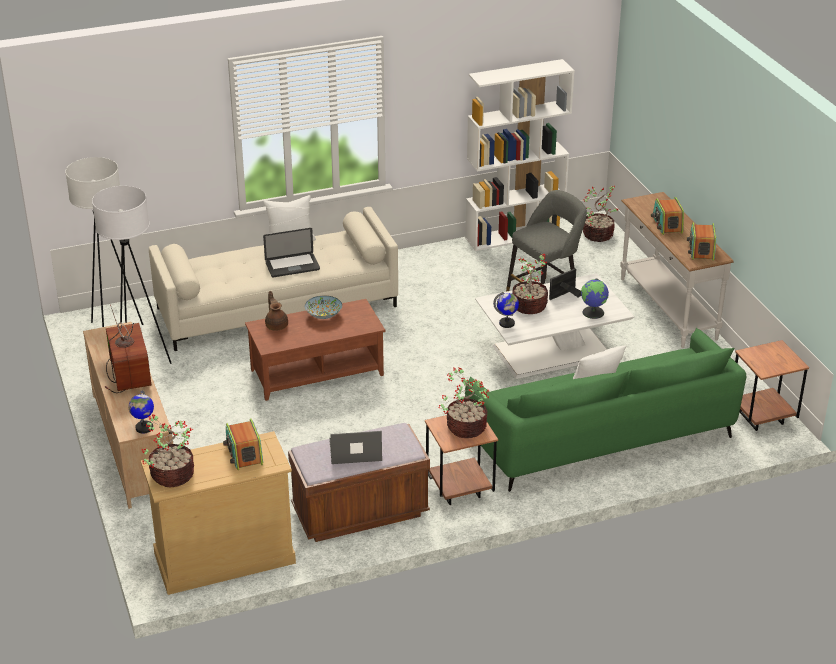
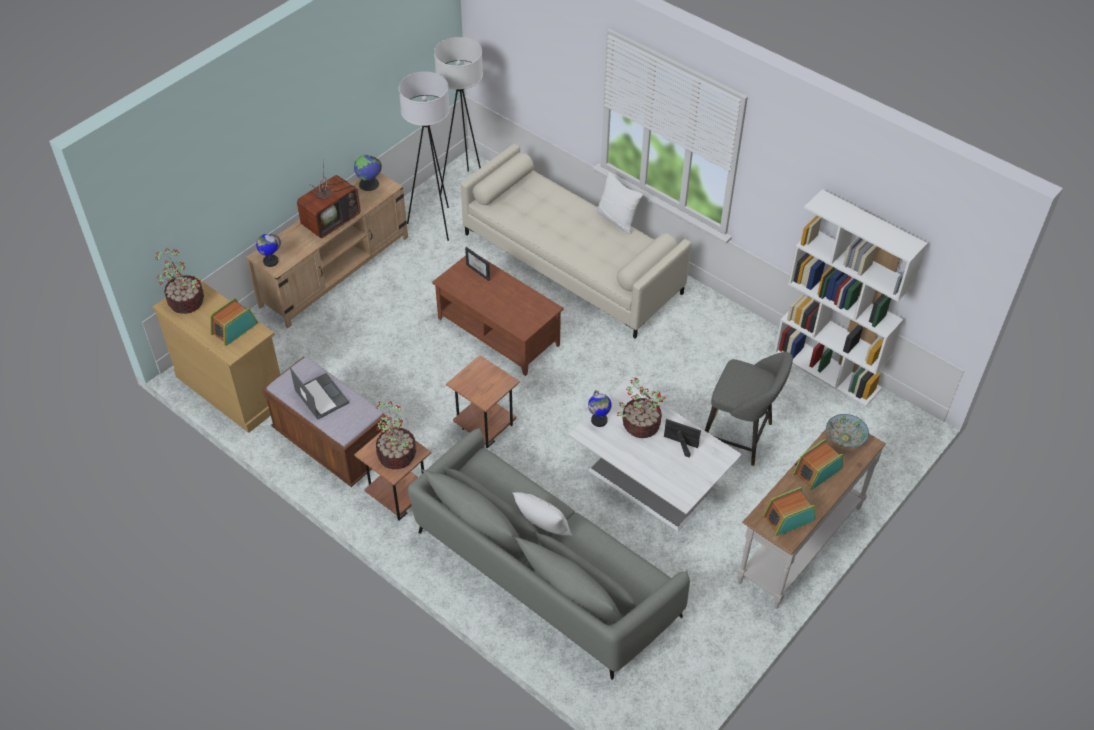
camera: 60 degrees right, 15 degrees up
(276, 325) = (480, 271): brown teapot -> picture frame
(292, 266) = (575, 239): laptop -> none
(323, 315) = (516, 292): bowl -> bowl (845, 438)
(593, 312) = (668, 478): globe -> globe (369, 184)
(598, 235) = (889, 435): potted plant -> none
(603, 437) = (542, 572): green sofa -> grey sofa
(762, 418) = (663, 697): brown side table -> brown side table (484, 428)

